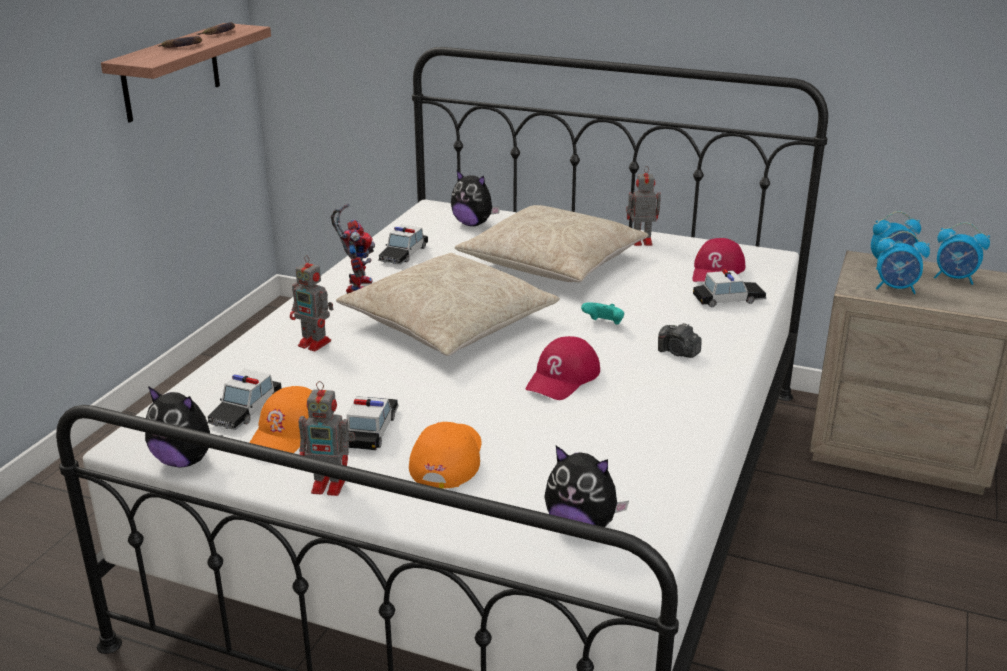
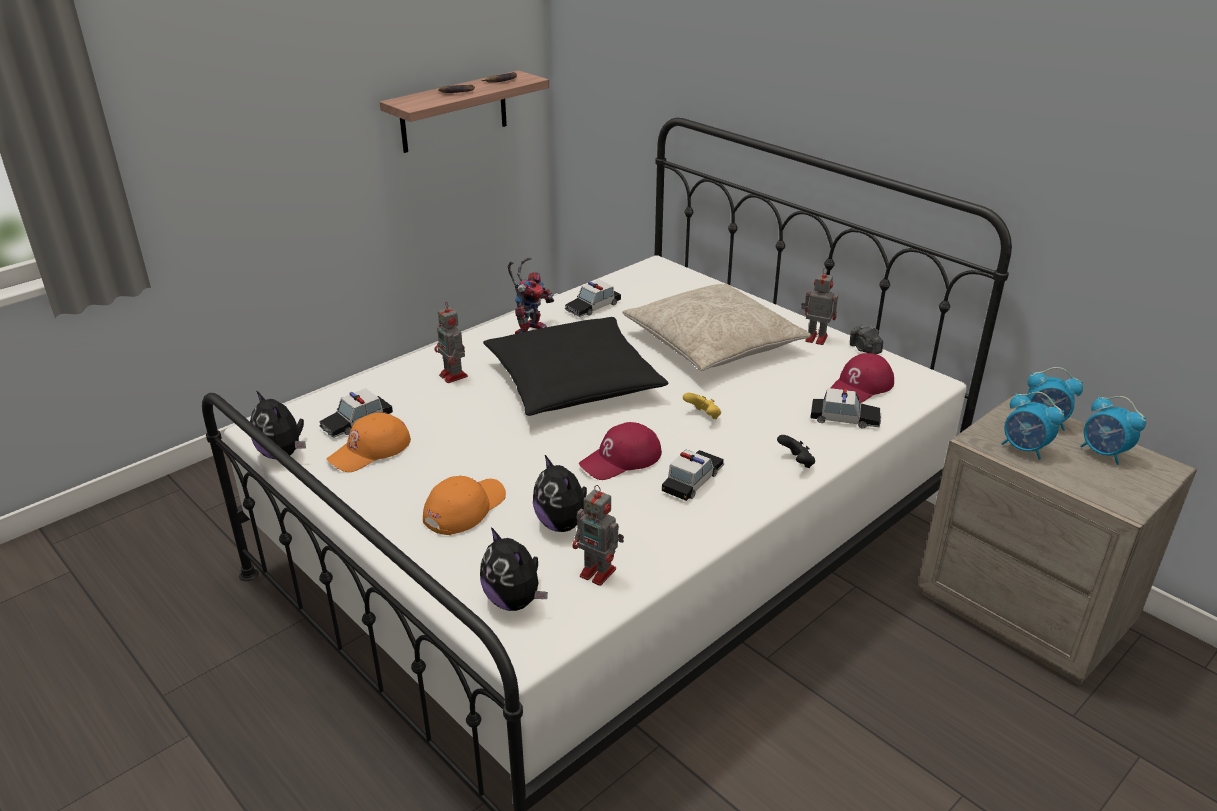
camera: 25 degrees right, 5 degrees up
(331, 485) = (362, 504): toy robot -> toy robot (599, 573)
(372, 429) = (431, 465): toy car -> toy car (693, 480)
(449, 322) = (574, 382): beige pillow -> black pillow
(473, 224) = (677, 289): plush toy -> plush toy (563, 524)
(604, 324) = (703, 416): turquoise game controller -> yellow game controller
(678, 353) = (745, 462): camera -> camera (864, 349)
(723, 343) = (796, 462): none -> black game controller

